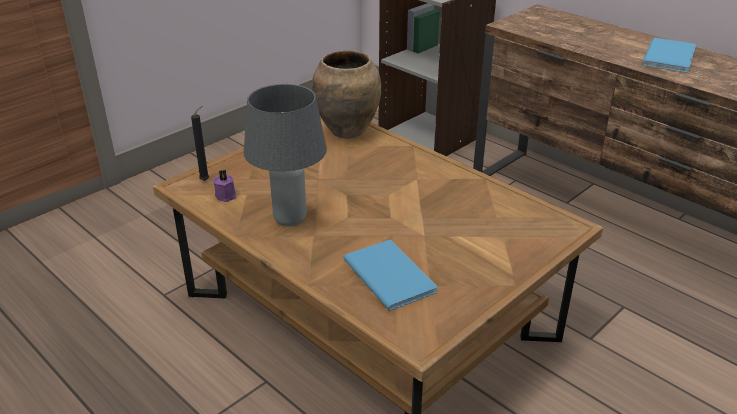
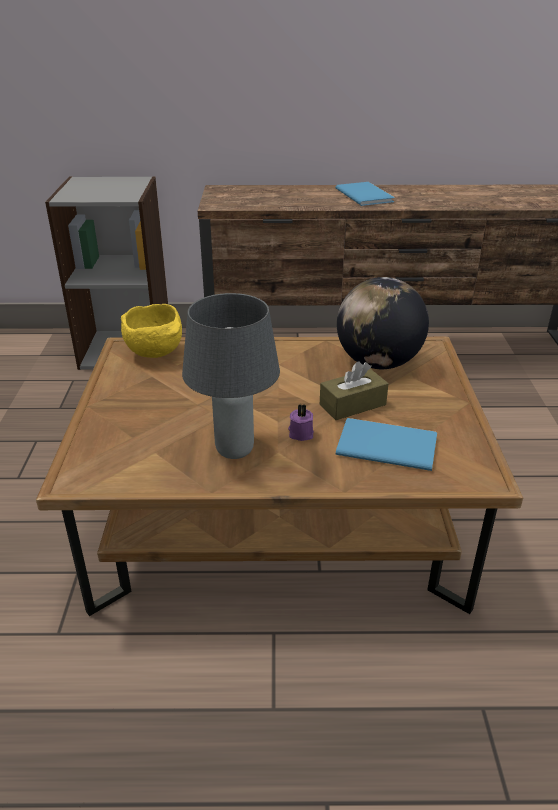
camera: 45 degrees left, 0 degrees up
(206, 180) = (89, 462): black candle -> none
(226, 195) = (136, 464): purple candle -> purple candle (300, 433)
(348, 131) = (156, 353): brown vase -> yellow bowl
(418, 235) = (352, 405): none -> brown tissue box
(495, 216) = (378, 363): none -> globe

